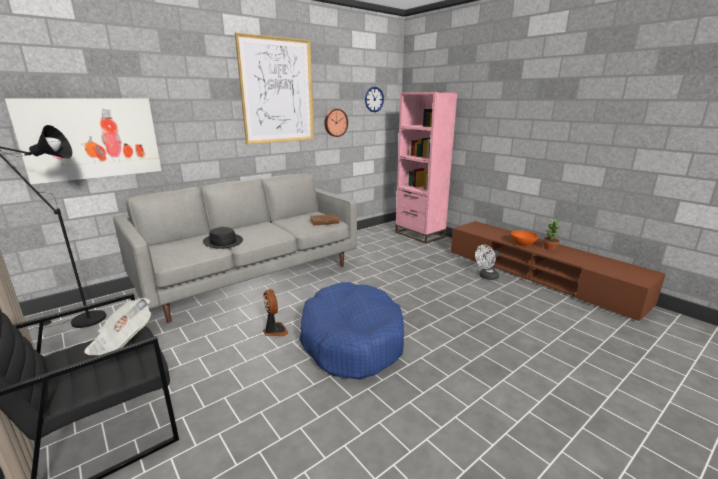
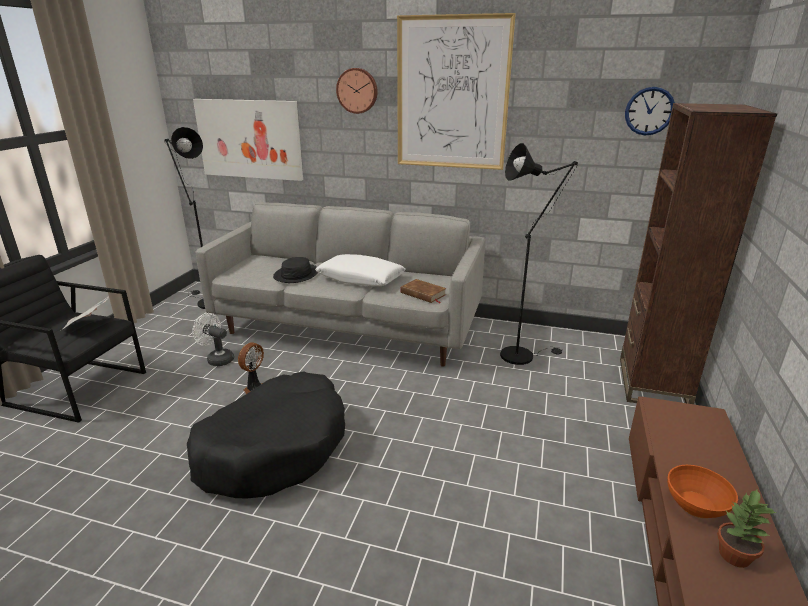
camera: 55 degrees right, 5 degrees up
(272, 229) = (360, 279): none -> white pillow
(335, 122) = (551, 147): wall clock -> wall clock (357, 90)
(351, 340) = (274, 448): blue dog bed -> black dog bed
(361, 247) = (522, 354): none -> black floor lamp
(419, 234) = (652, 383): pink bookcase -> brown bookcase
(486, 277) = (593, 515): white fan -> white fan (217, 359)

